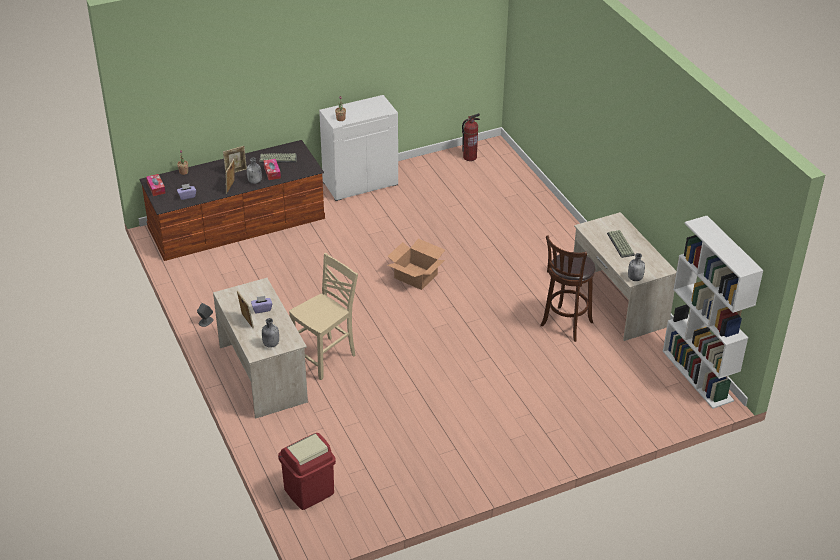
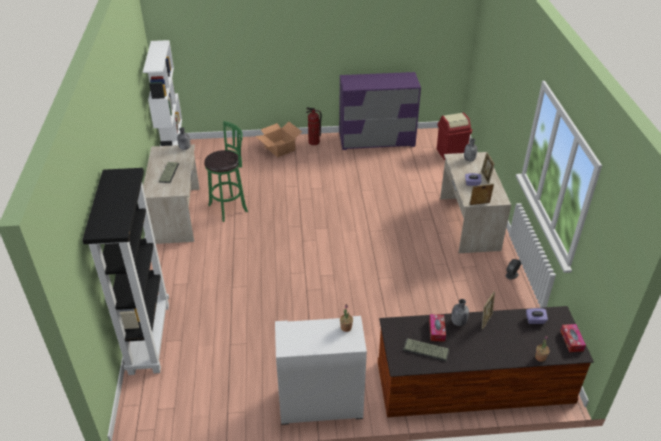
camera: 160 degrees left, 0 degrees up
(236, 171) = (478, 343): picture frame -> picture frame (479, 204)
(326, 357) = (418, 224): beige chair -> none
(416, 276) = (318, 274): cardboard box -> cardboard box (279, 148)
(434, 488) = (376, 140): none -> purple dresser
(469, 157) = (175, 411): fire extinguisher -> fire extinguisher (314, 142)
(534, 193) = (149, 337): none -> black bookcase
(565, 325) = (230, 207): brown stool -> green stool

